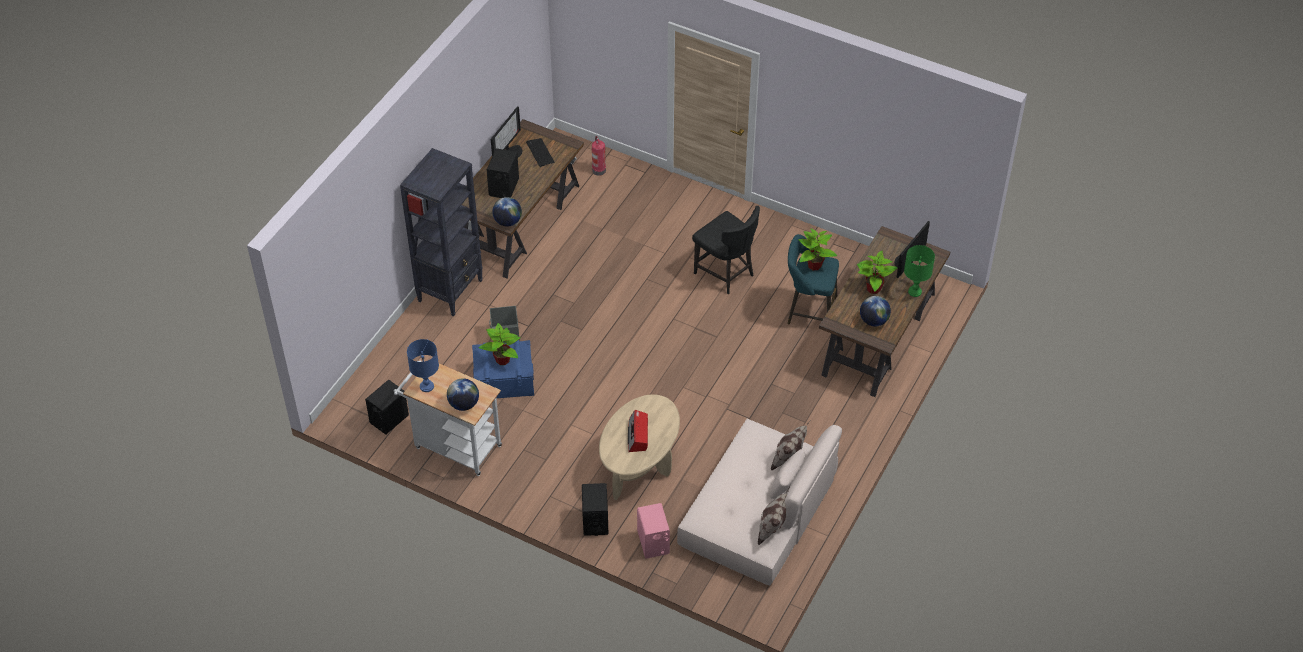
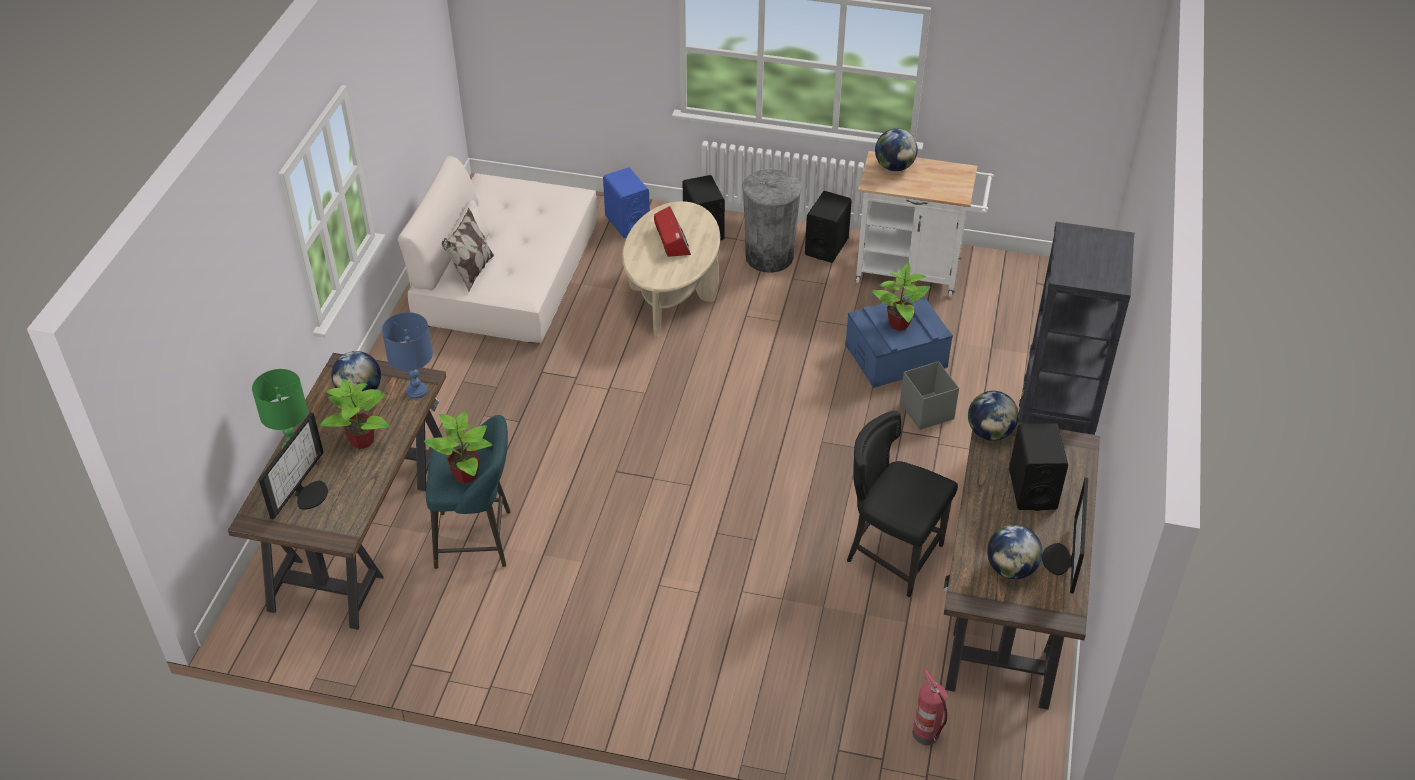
camera: 165 degrees right, 5 degrees down
(389, 419) = (1013, 284): black speaker -> black speaker (826, 247)
(427, 386) = (952, 176): blue table lamp -> blue table lamp (416, 391)
(540, 152) = (1010, 568): keyboard -> globe
(554, 483) = (769, 257): none -> grey trash can
(653, 543) = (627, 222): pink speaker -> blue speaker
(725, 274) = (628, 575): black chair -> black chair (892, 555)
(772, 528) = (481, 201): pillow -> none

